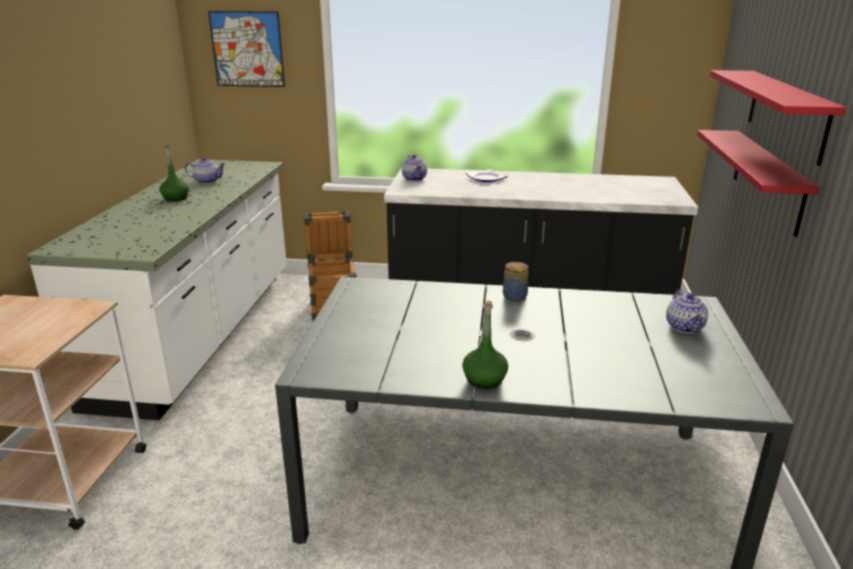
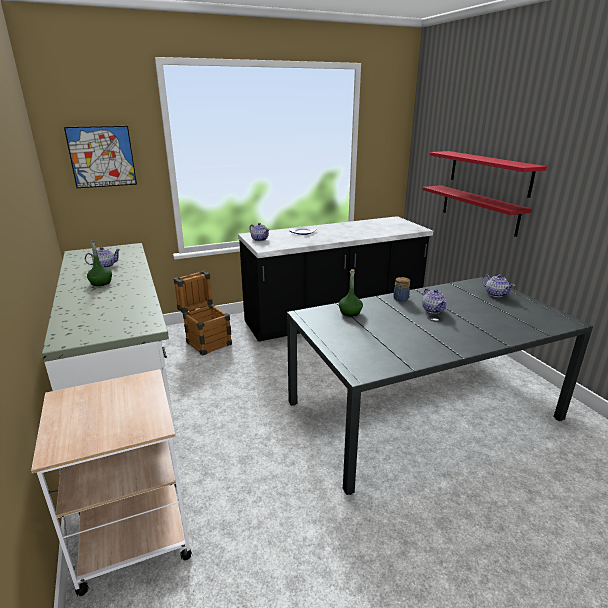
camera: 30 degrees left, 0 degrees up
(484, 380) = (454, 347): green bottle -> green bottle (350, 313)
(537, 323) = (433, 310): none -> teapot

